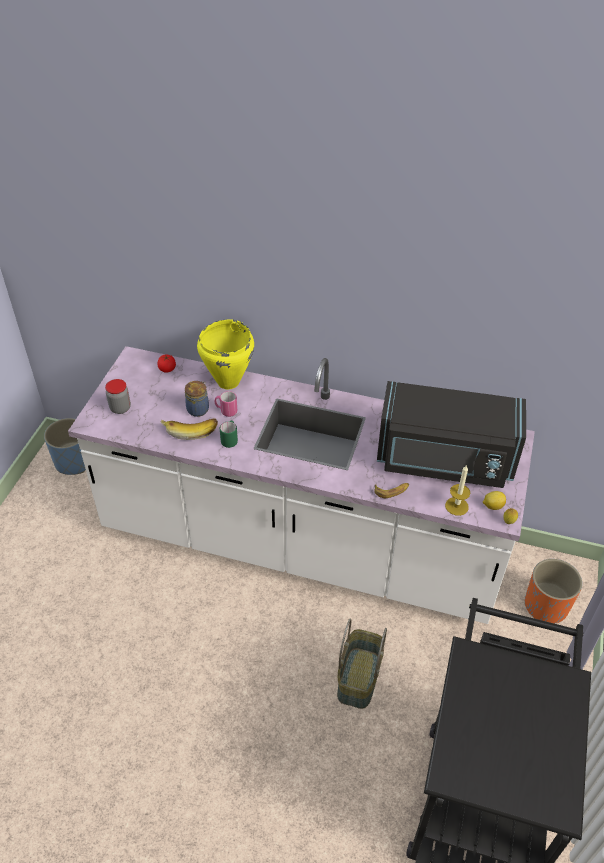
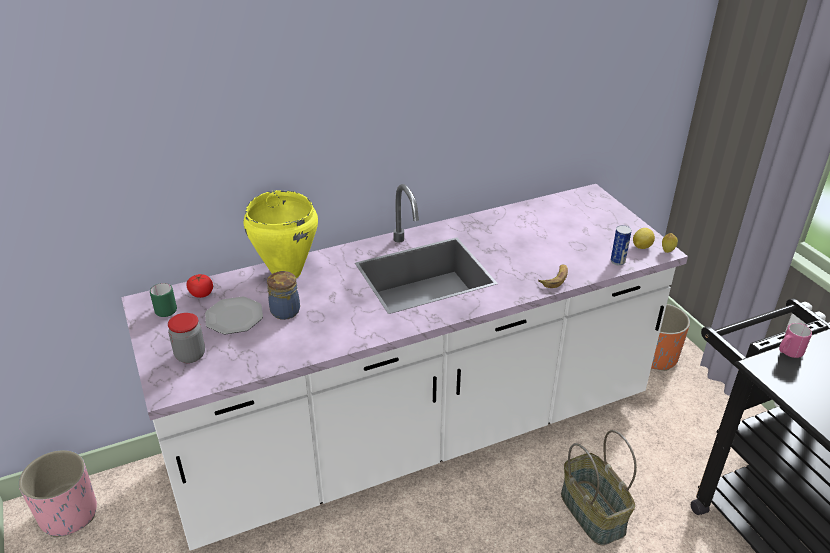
camera: 40 degrees left, 10 degrees down
(73, 461) = (68, 514): blue planter -> pink planter
(166, 396) = (233, 317): none -> plate
(191, 430) = (301, 332): banana -> none
(226, 411) = (317, 297): pink mug -> pink mug (788, 352)
(230, 440) = (355, 319): green mug -> green mug (165, 309)
(444, 460) = (563, 235): black microwave -> none
(456, 506) = (617, 261): candle -> can

